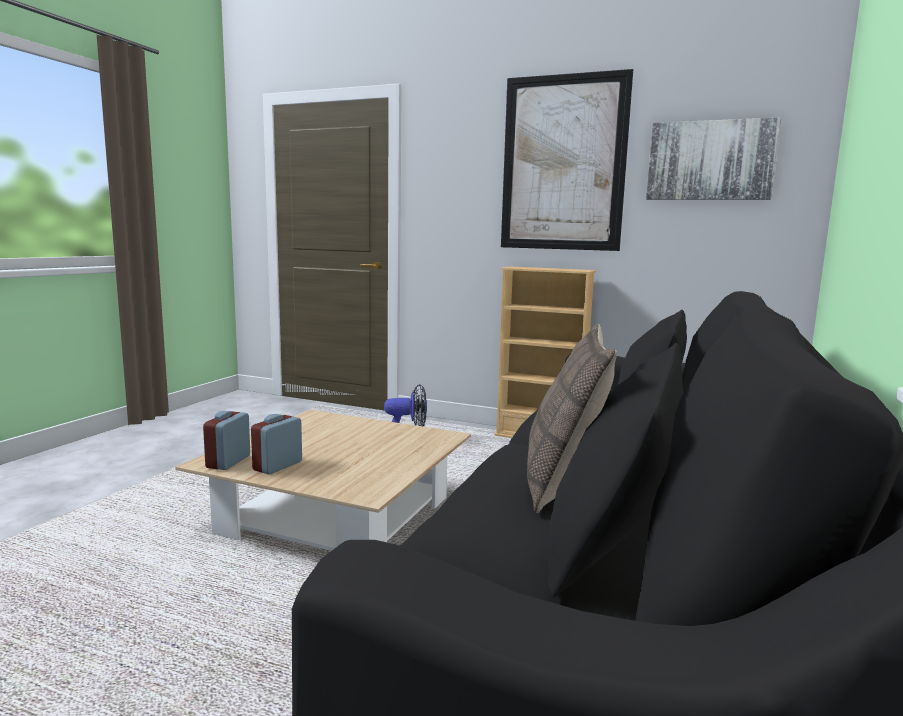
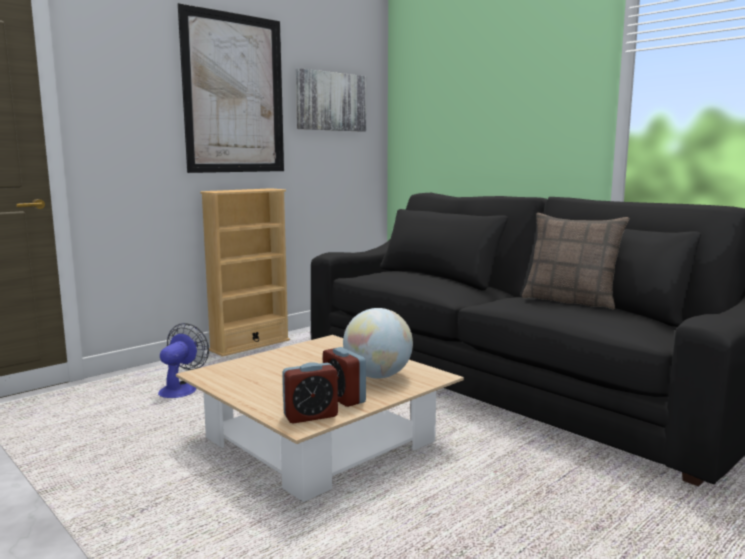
camera: 65 degrees left, 0 degrees up
(228, 462) = (310, 416): alarm clock -> alarm clock turned 60 degrees counterclockwise
(349, 469) = (377, 376): none -> globe

